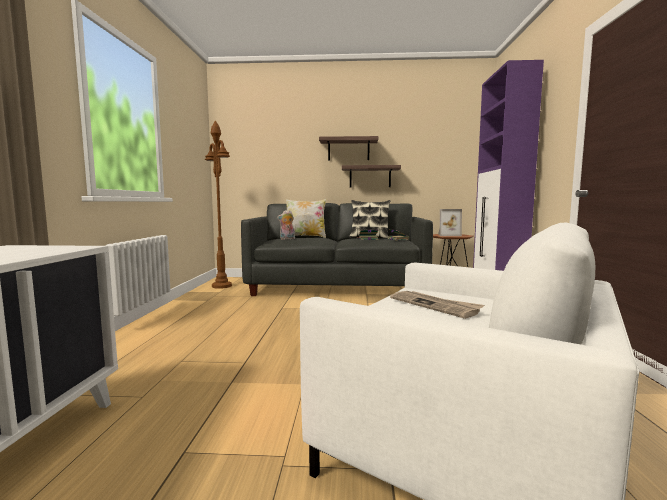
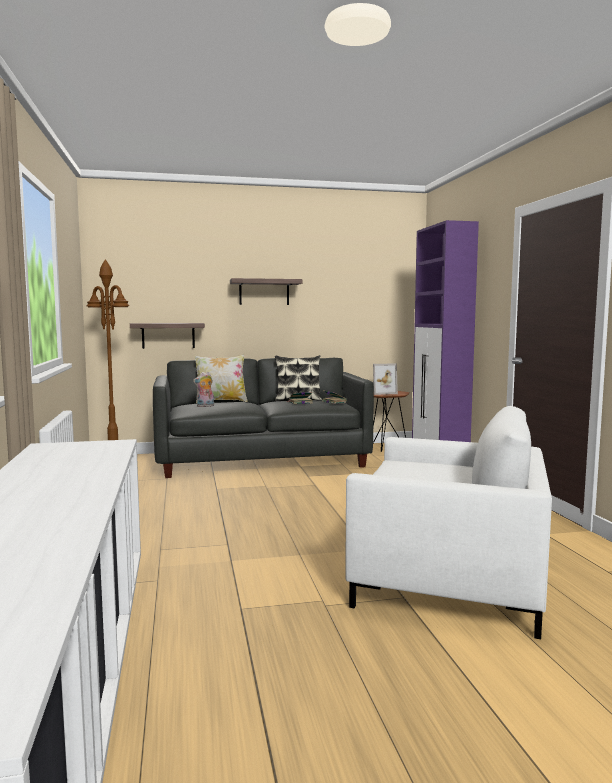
camera: 15 degrees left, 0 degrees up
(370, 177) = (290, 325): shelf -> shelf (168, 335)
(434, 306) = (425, 474): newspaper -> none

